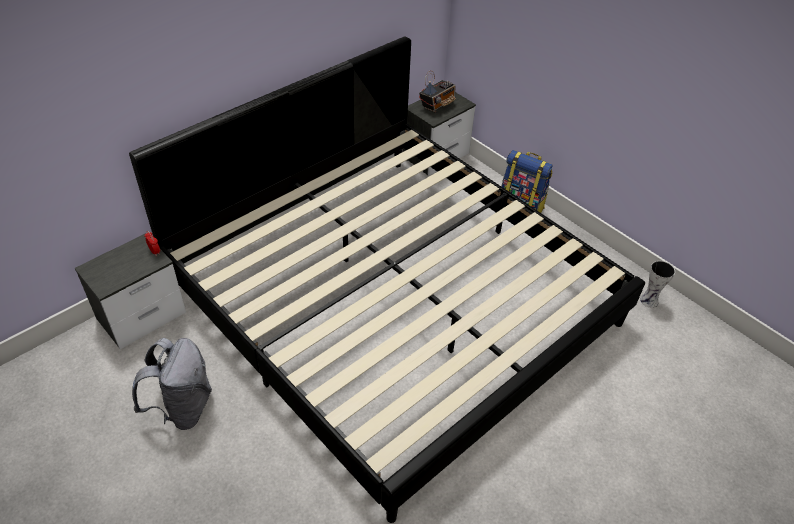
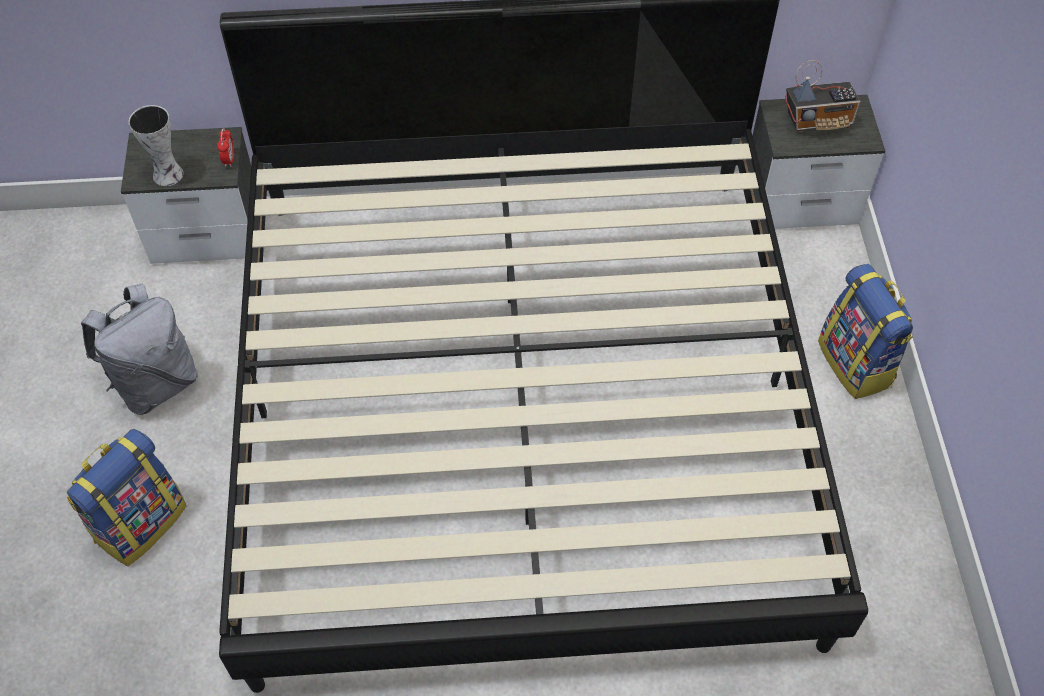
camera: 40 degrees right, 10 degrees up
(243, 484) = (140, 522): none -> backpack
(650, 301) = (916, 646): vase -> vase (168, 176)

